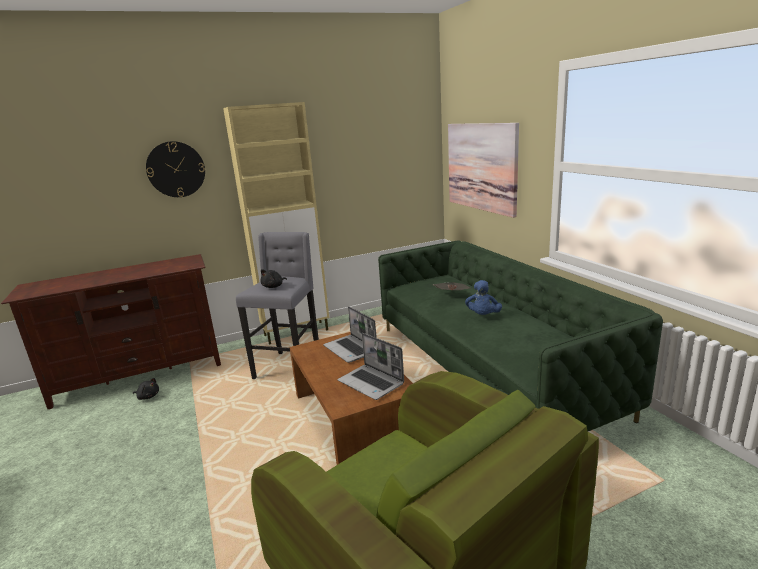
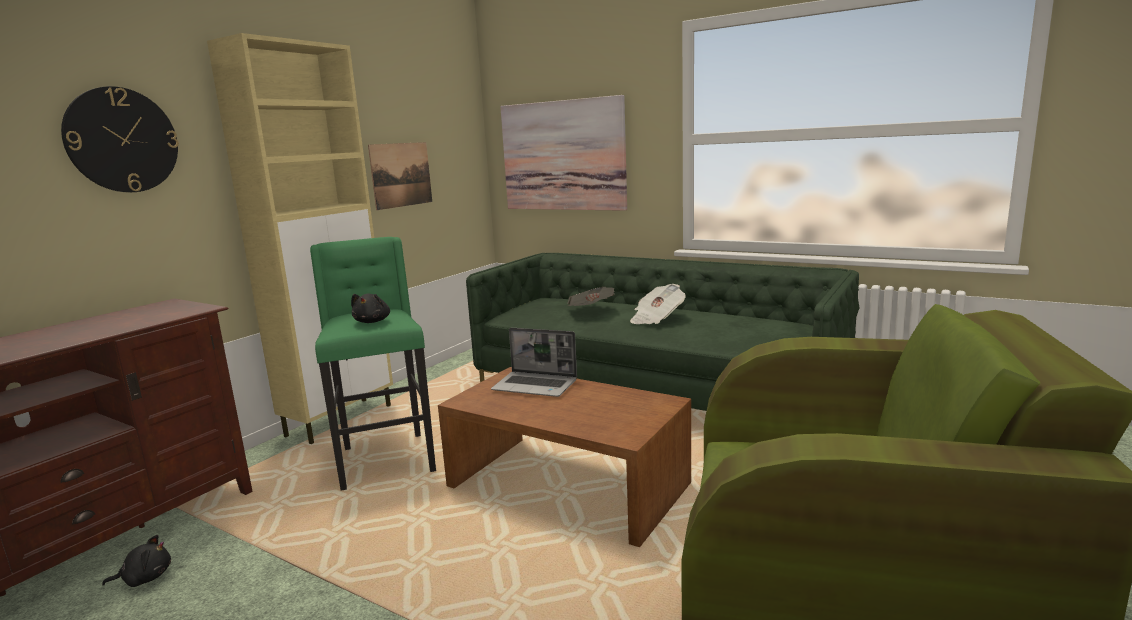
camera: 35 degrees left, 5 degrees down
(289, 366) = (385, 459): grey stool -> green stool
(361, 178) = (401, 175): none -> picture
(372, 383) = (621, 407): laptop -> none
(483, 316) = (656, 319): blue plush toy -> newspaper

